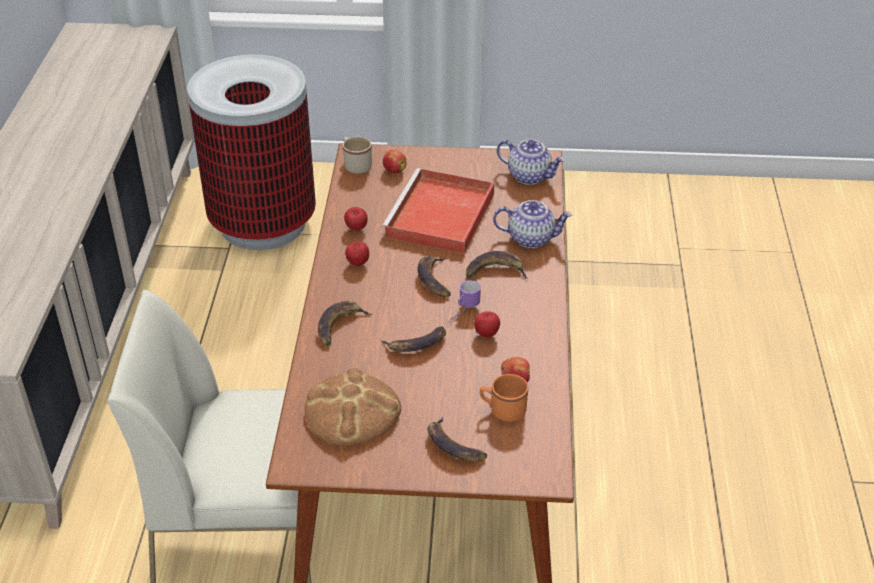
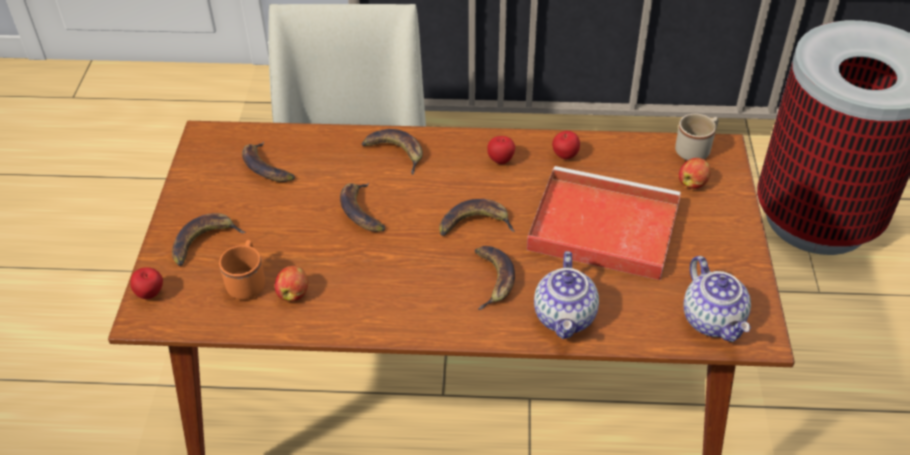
camera: 90 degrees right, 5 degrees up
(351, 412) = (266, 167): bread -> banana
(461, 312) = (415, 248): mug -> none
(486, 334) = (375, 269): apple -> apple (150, 294)
(529, 176) = (713, 320): teapot -> teapot turned 45 degrees counterclockwise

